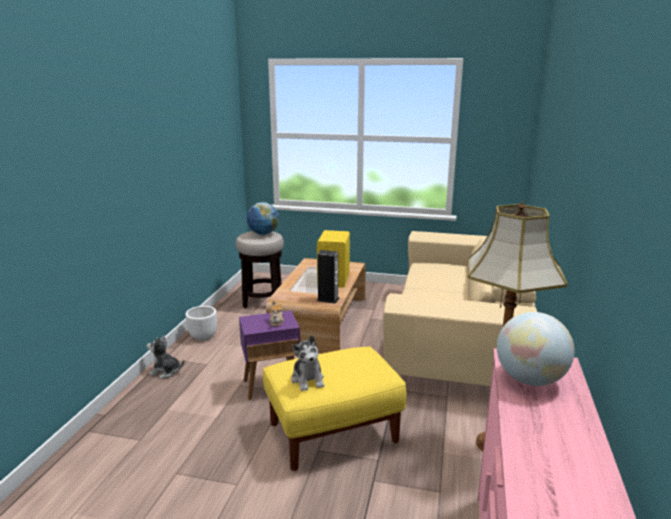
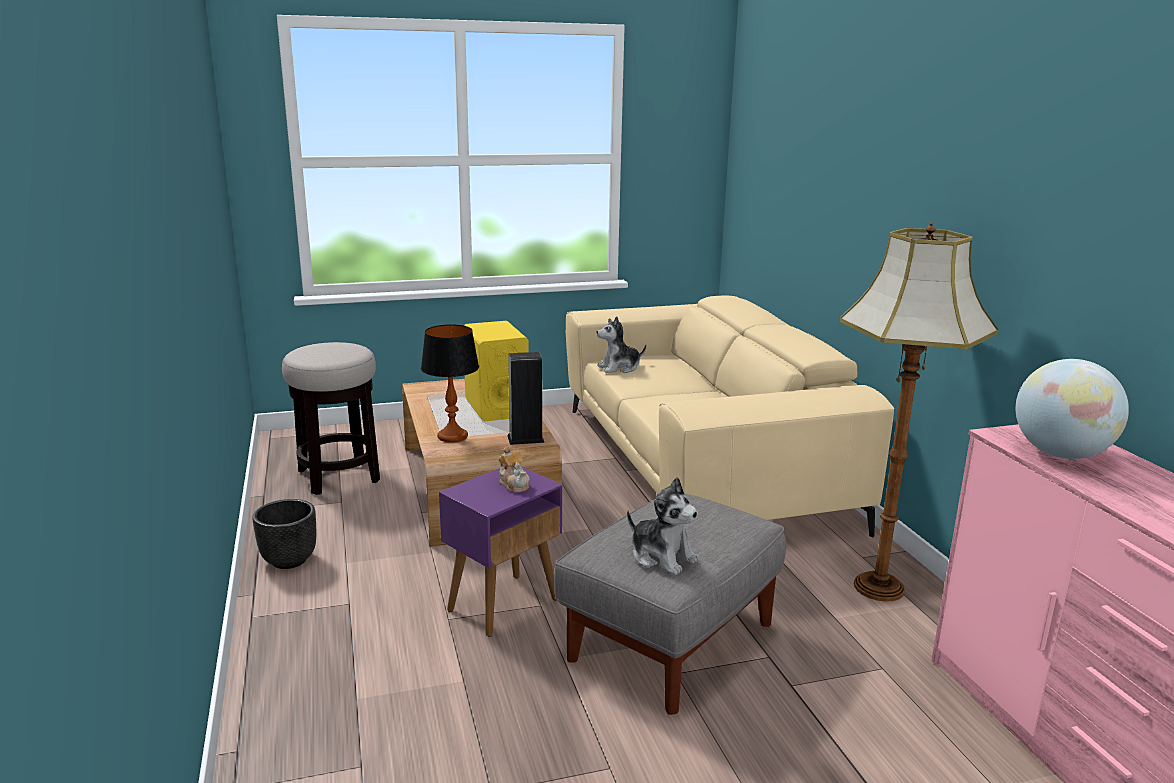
camera: 30 degrees left, 0 degrees up
(165, 372) = (281, 638): plush toy -> plush toy (619, 368)
(203, 336) = (289, 560): white planter -> black planter
(263, 234) = (334, 348): globe -> none
(294, 290) = (452, 436): none -> table lamp
(334, 432) = (672, 641): yellow ottoman -> grey ottoman

